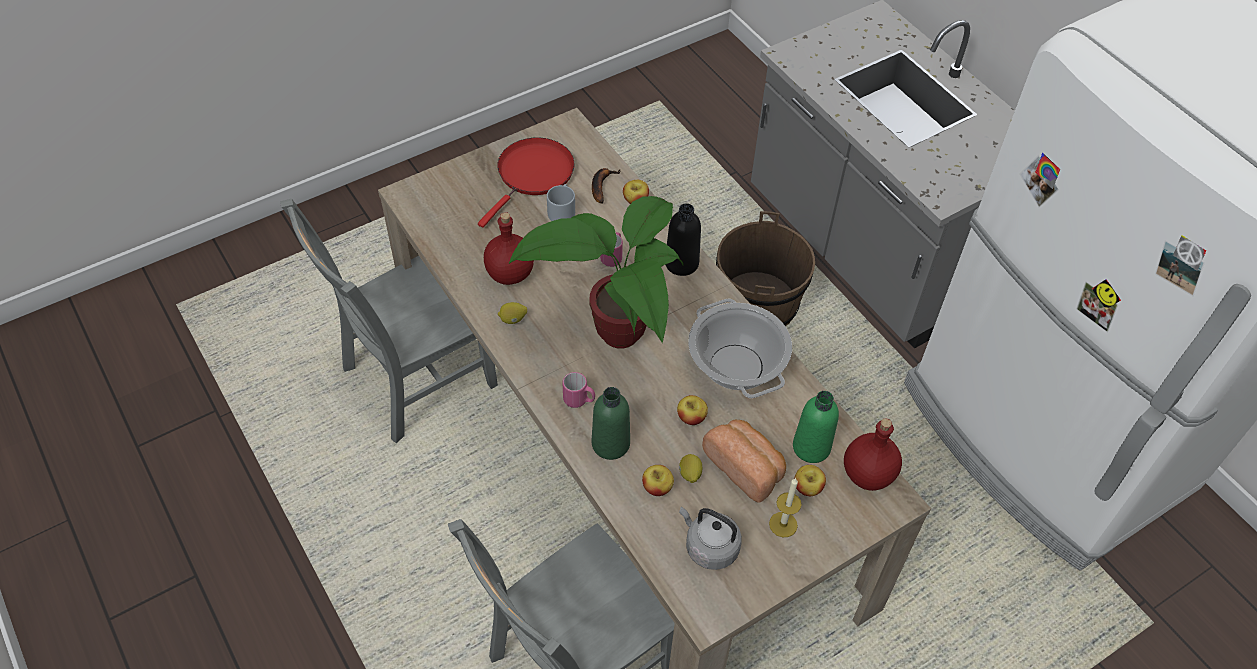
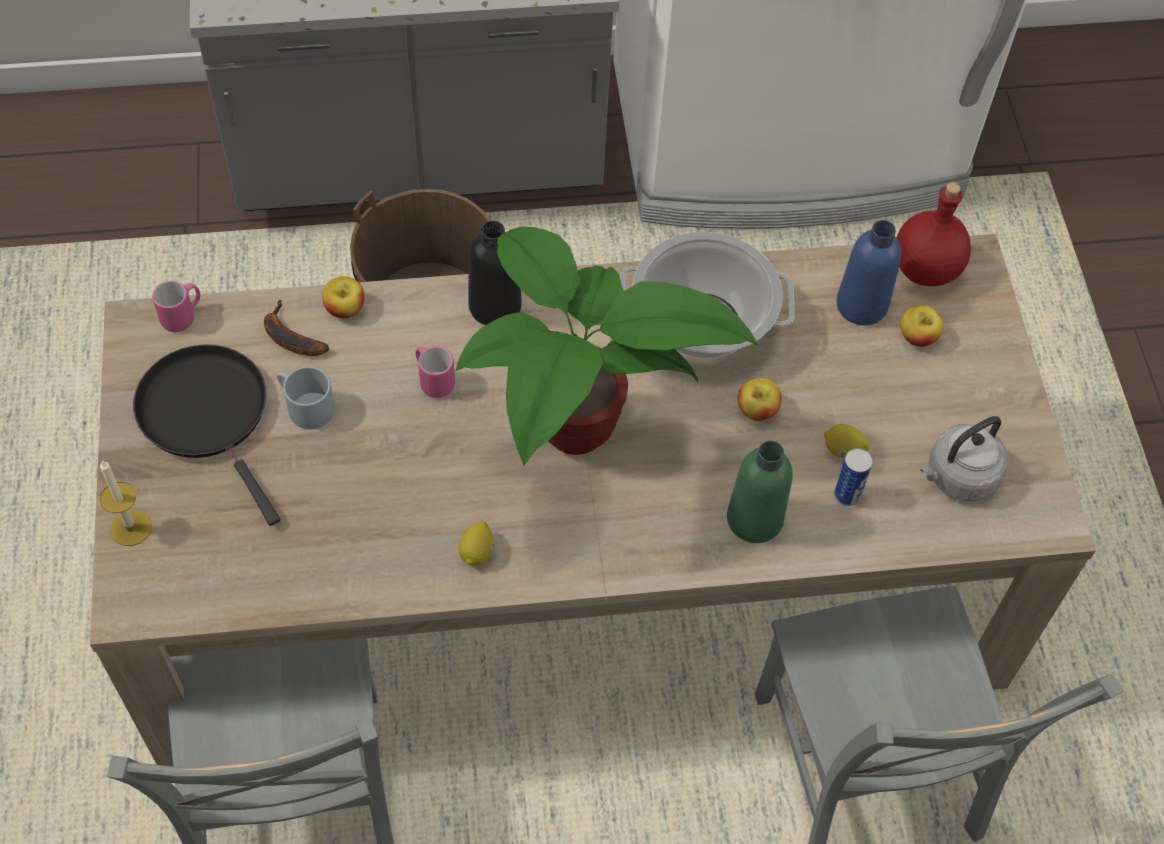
camera: 65 degrees left, 5 degrees up
(511, 274) = (389, 521): red bottle -> none
(533, 175) = (208, 415): red frying pan -> black frying pan
(579, 400) = (665, 526): pink mug -> pink mug (183, 316)
(657, 487) = (847, 495): apple -> can
(745, 467) = (859, 386): bread -> none
(783, 524) = (958, 385): candle -> candle (131, 528)
(811, 447) = (861, 305): green bottle -> blue bottle

